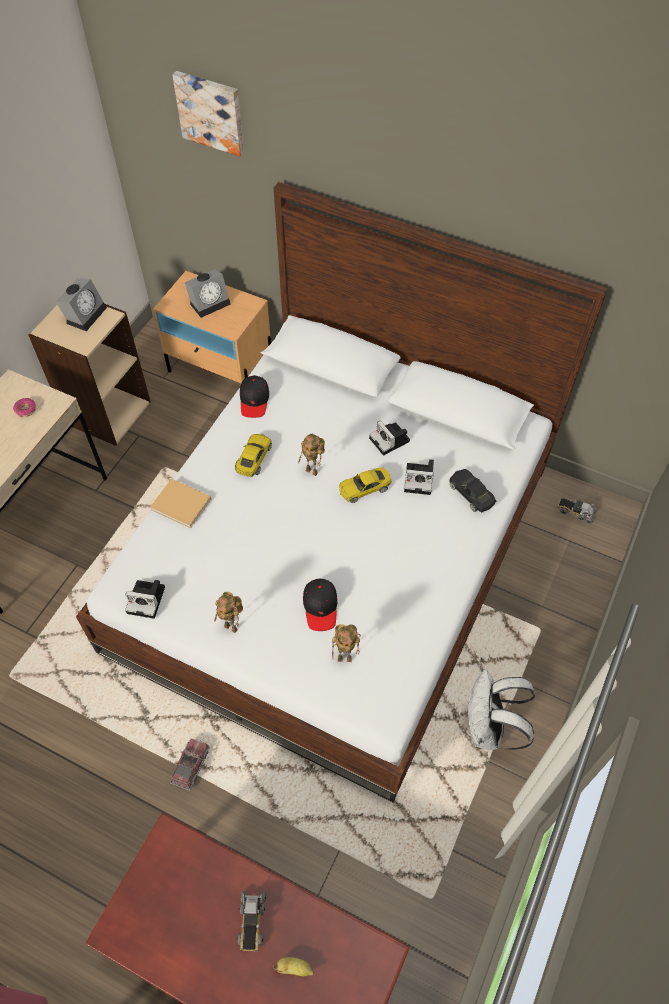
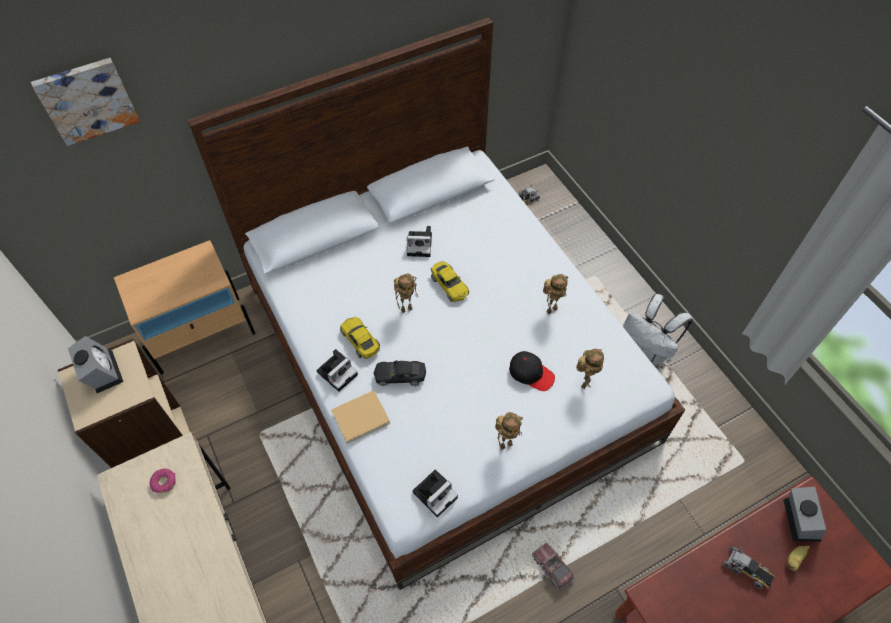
camera: 55 degrees left, 0 degrees up
(210, 302) = (170, 279): alarm clock -> alarm clock (798, 518)
(254, 400) = (302, 308): black cap -> none
(364, 488) = (449, 285): yellow toy car -> yellow toy car turned 45 degrees counterclockwise
(407, 584) = (551, 309): none -> toy robot
(420, 479) = (470, 248): camera -> camera (338, 372)
(471, 494) = (506, 227): black toy car -> black toy car (400, 375)

